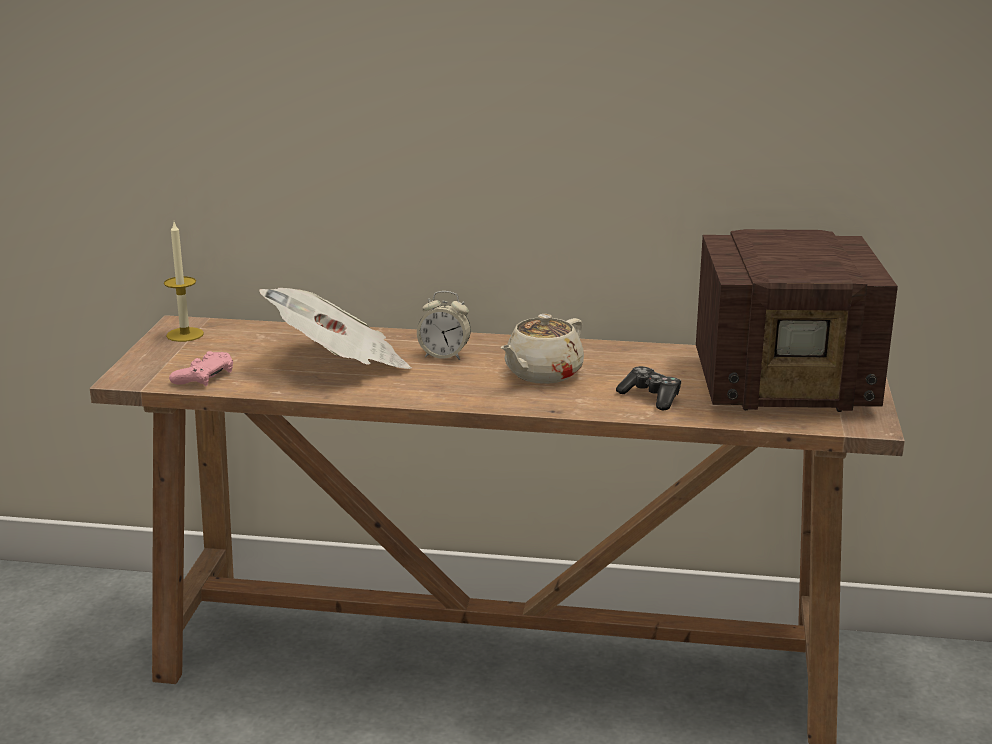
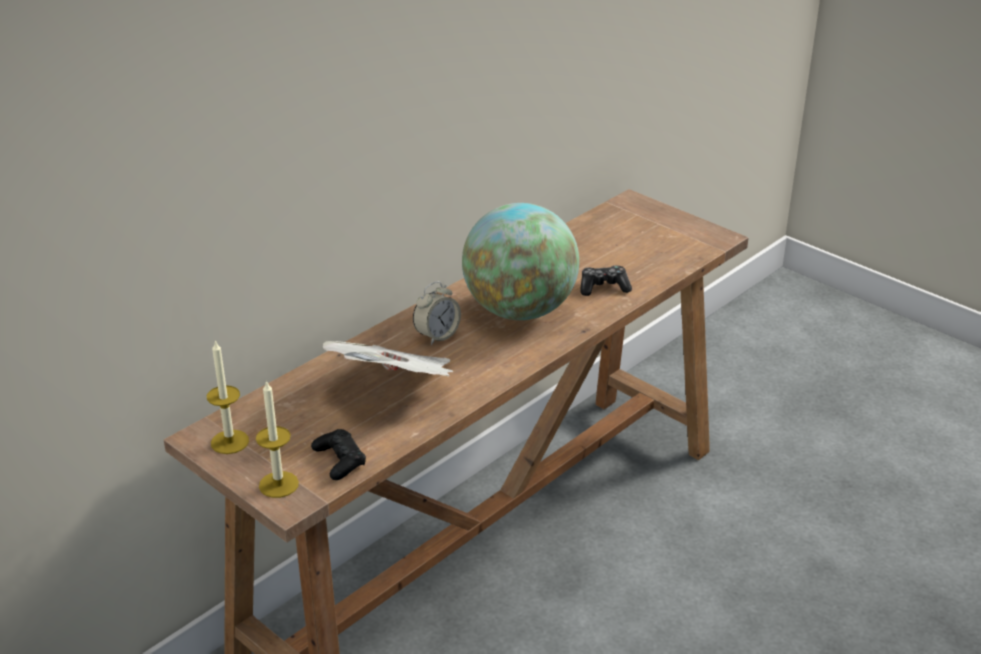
camera: 55 degrees left, 10 degrees up
(146, 367) = (278, 484): none -> candle
(204, 377) = (339, 460): pink game controller -> black game controller
(542, 374) = (519, 310): beige teapot -> globe
(787, 386) = (639, 237): radio -> none

